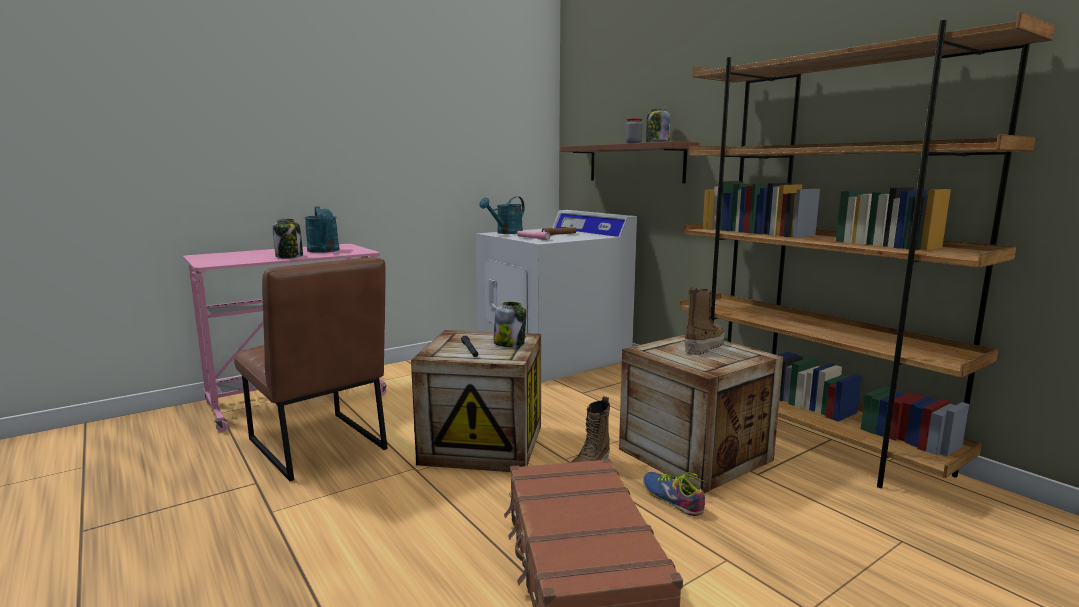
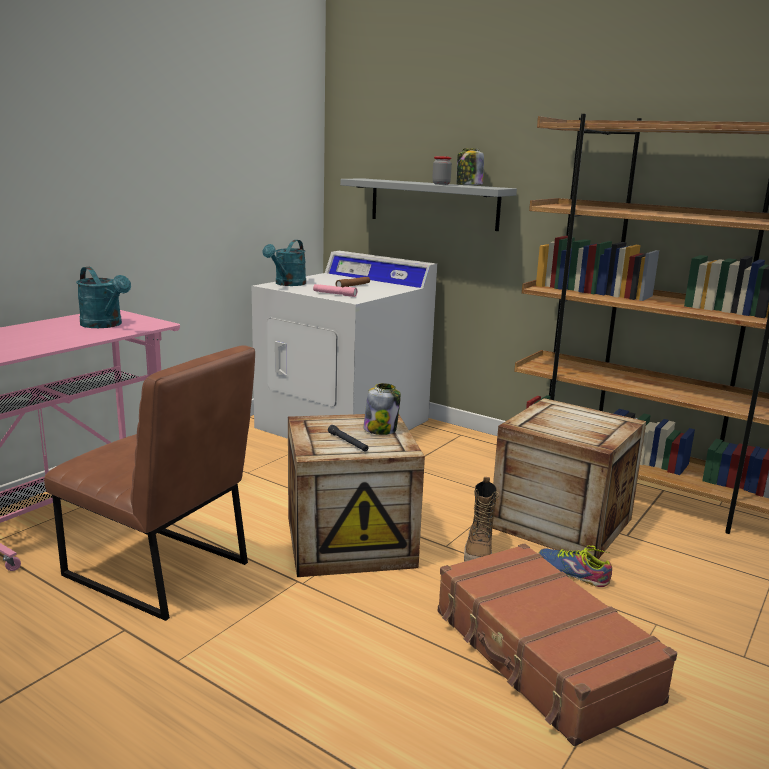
camera: 20 degrees left, 5 degrees up
(289, 256) = (77, 338): jar -> none
(635, 163) = (433, 204): brown shelf -> grey shelf
(703, 346) = (569, 416): boot -> none

